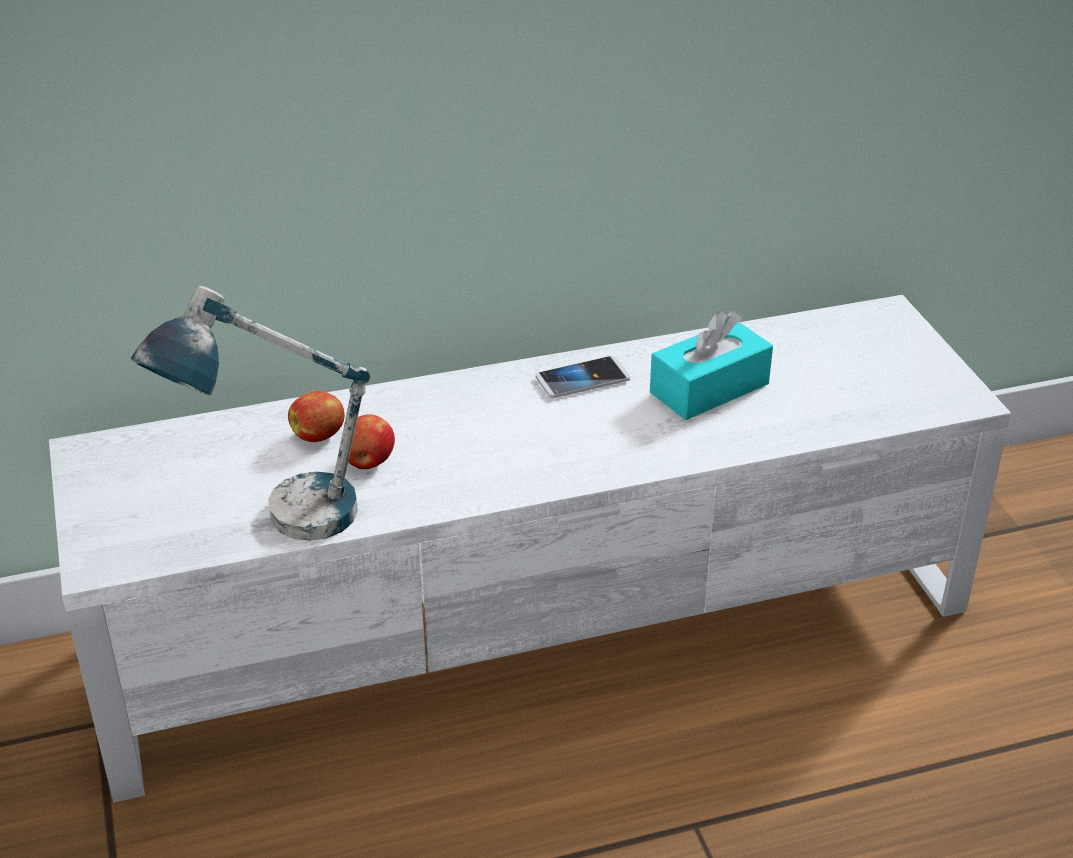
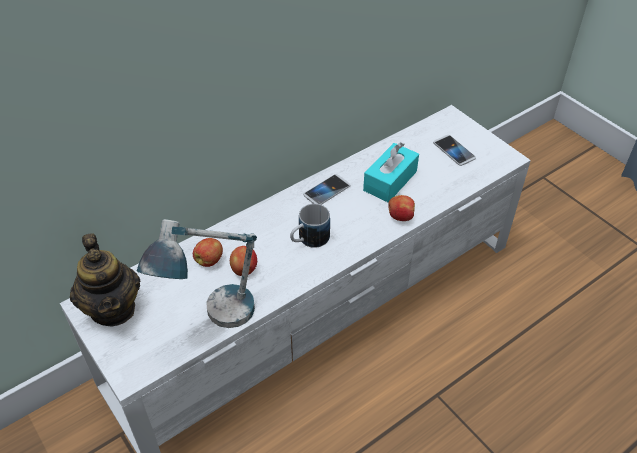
camera: 20 degrees left, 10 degrees up
(125, 466) = (113, 308): none -> teapot
(506, 445) = (308, 240): none -> mug
(694, 446) = (400, 217): none -> apple
(862, 367) = (454, 151): none -> phone

